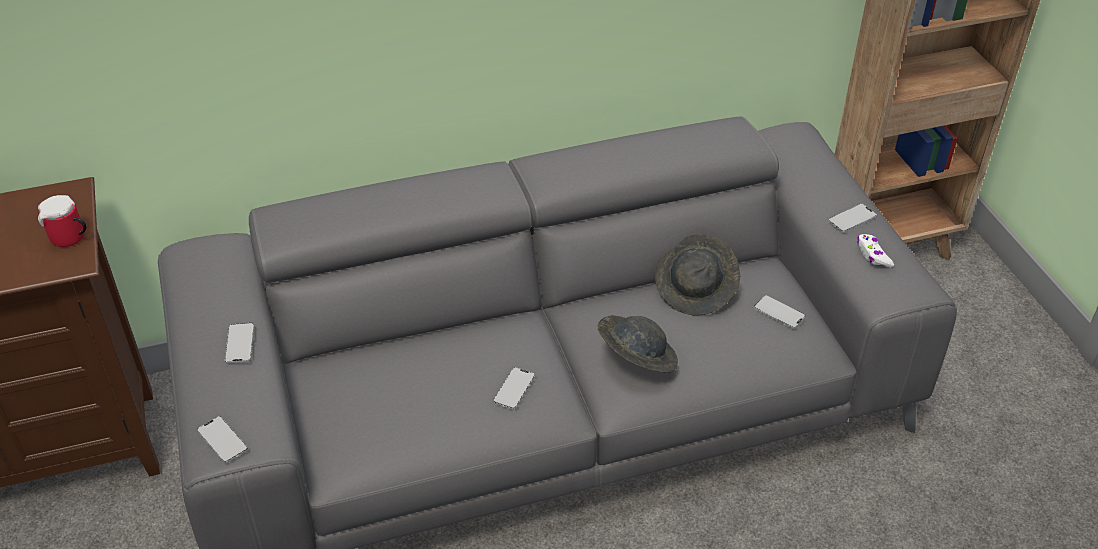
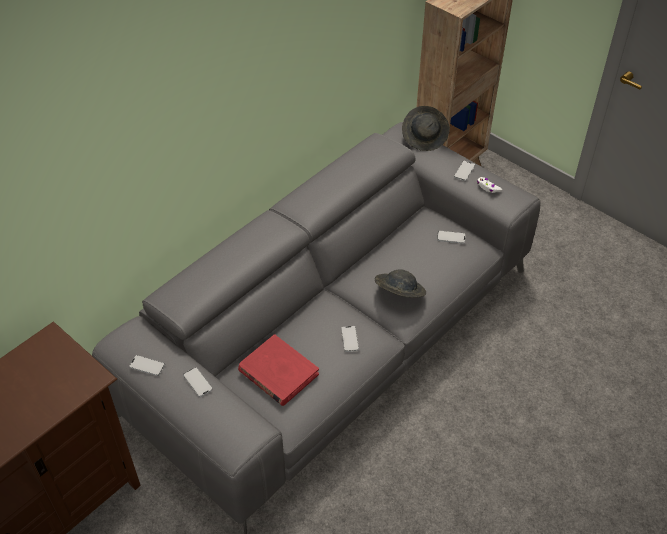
camera: 30 degrees left, 5 degrees up
(71, 239) = (79, 365): mug -> none
(222, 440) = (236, 440): phone -> phone (147, 366)
(379, 389) = (278, 372): none -> red book
(696, 290) = (401, 242): grey hat -> grey hat (425, 137)

